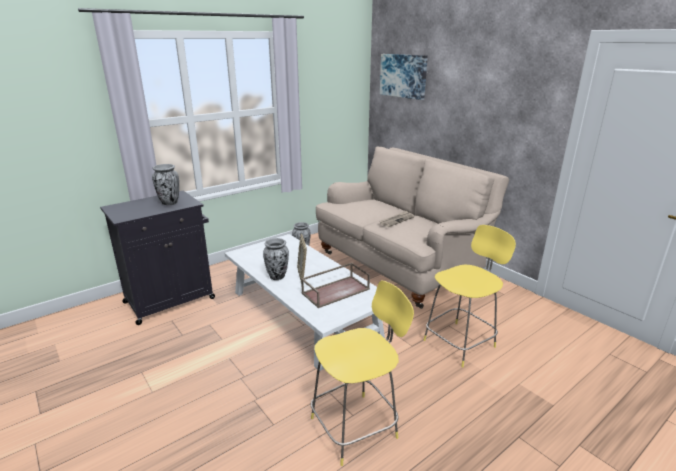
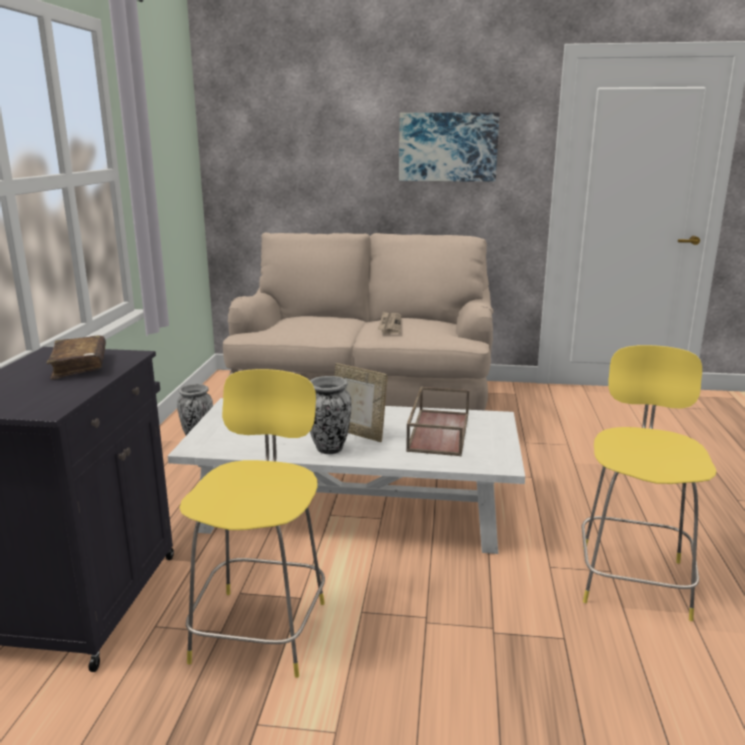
camera: 45 degrees left, 5 degrees down
(169, 203) = (79, 366): vase -> brown book
(403, 76) = (275, 117): picture -> picture (448, 147)
(461, 342) = (563, 451): yellow stool -> yellow stool (262, 627)

